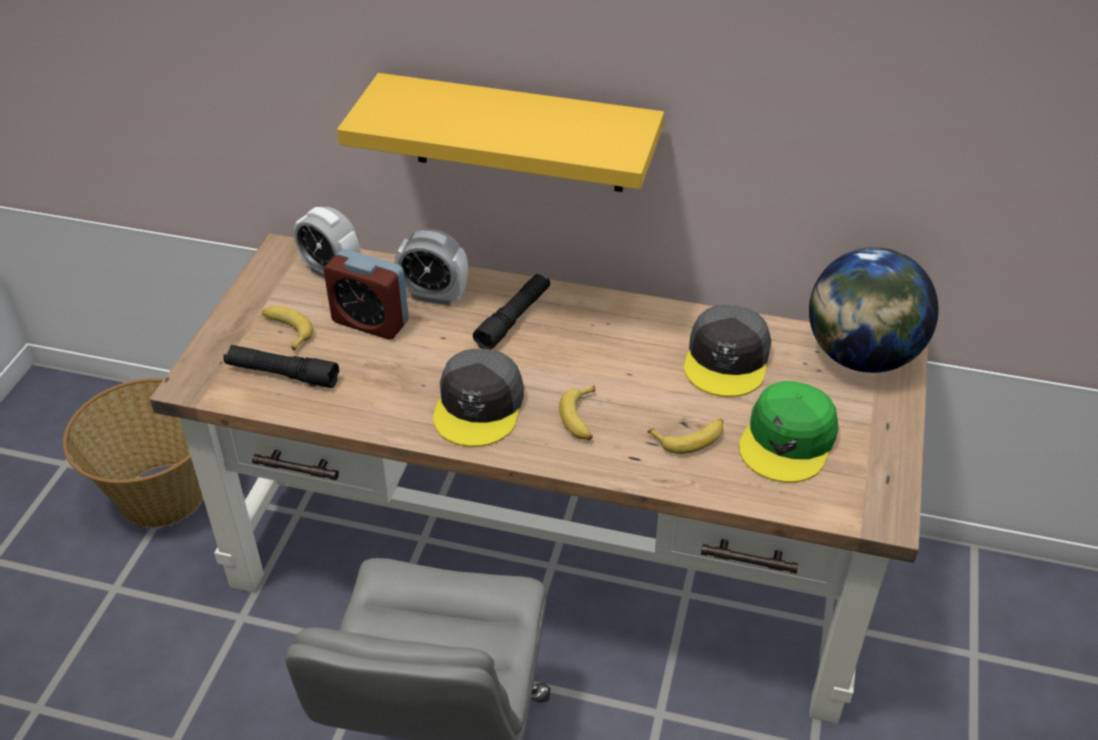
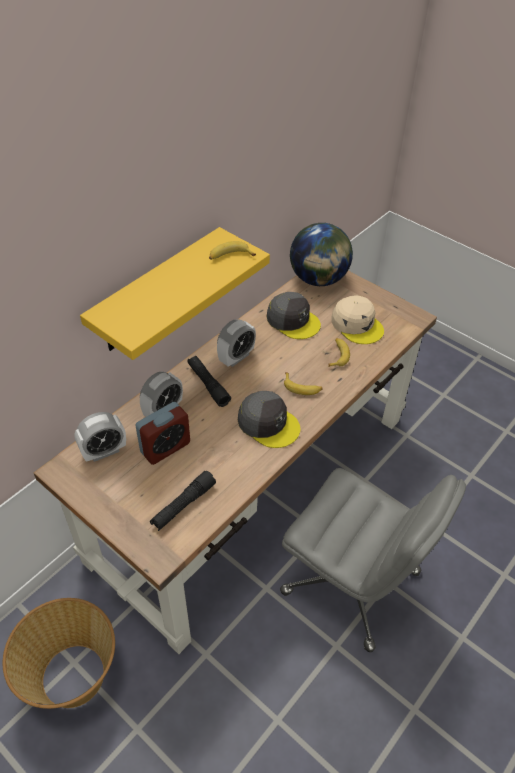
camera: 65 degrees left, 5 degrees up
(286, 330) = (143, 491): banana -> banana (229, 256)
(590, 327) = (236, 357): none -> alarm clock
(788, 440) = (357, 325): green cap -> beige cap

